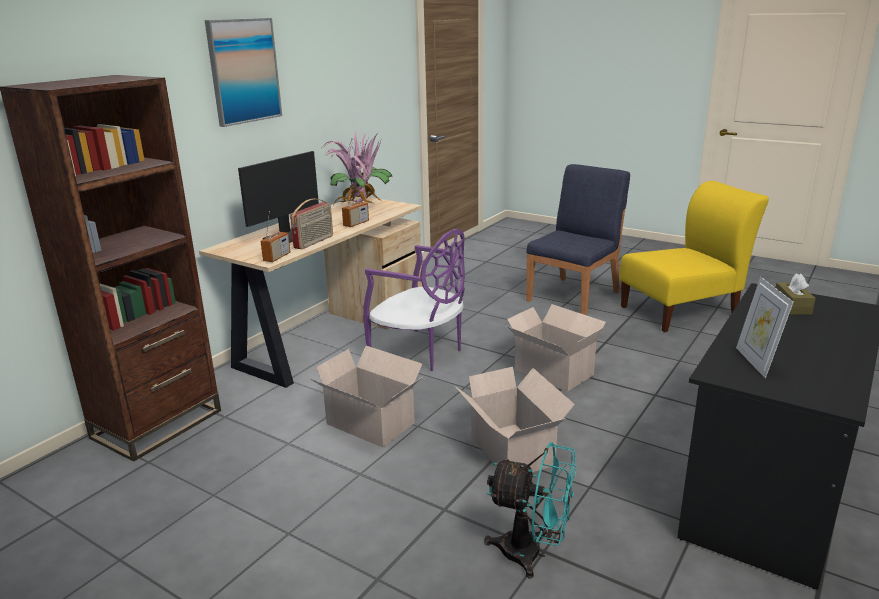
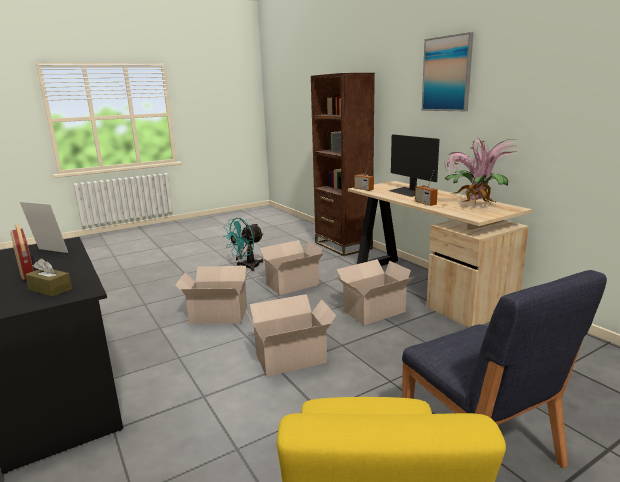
camera: 115 degrees right, 5 degrees down
(314, 242) = (387, 195): radio -> radio (26, 272)
(420, 353) = (372, 312): purple chair -> cardboard box
(532, 554) = (147, 301): turquoise fan -> turquoise fan (247, 267)

